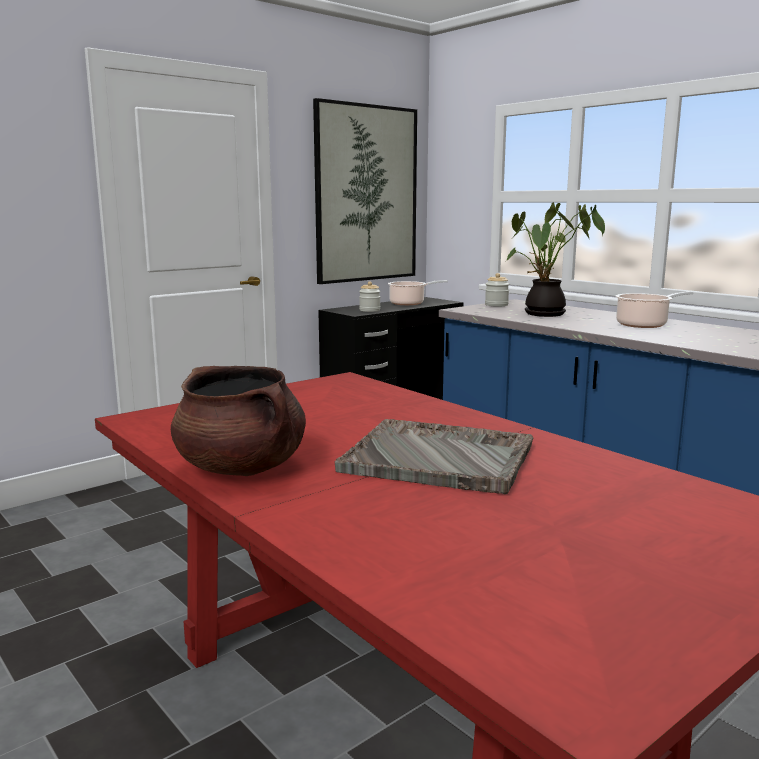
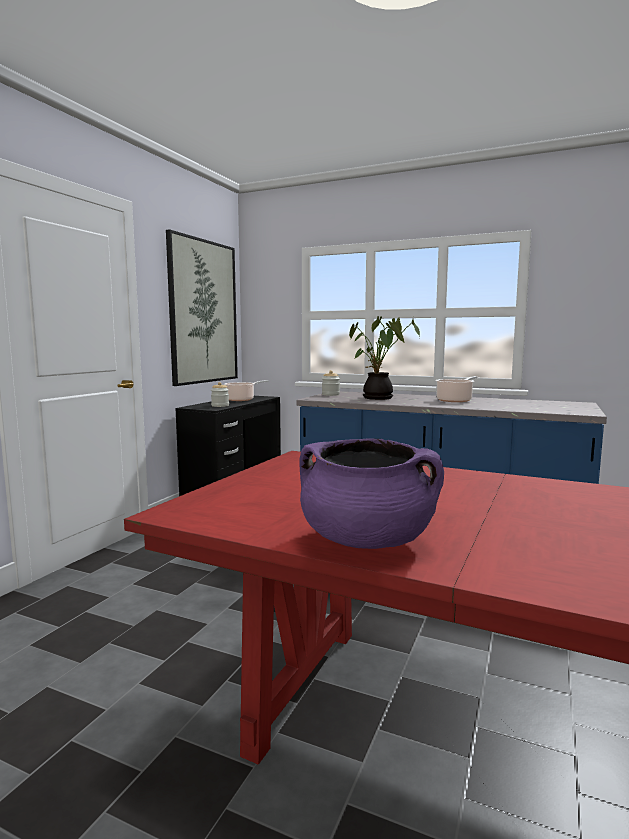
camera: 25 degrees left, 5 degrees down
(242, 468) = (367, 540): brown cooking pot -> purple cooking pot
(440, 459) = (499, 505): grey tray -> none

